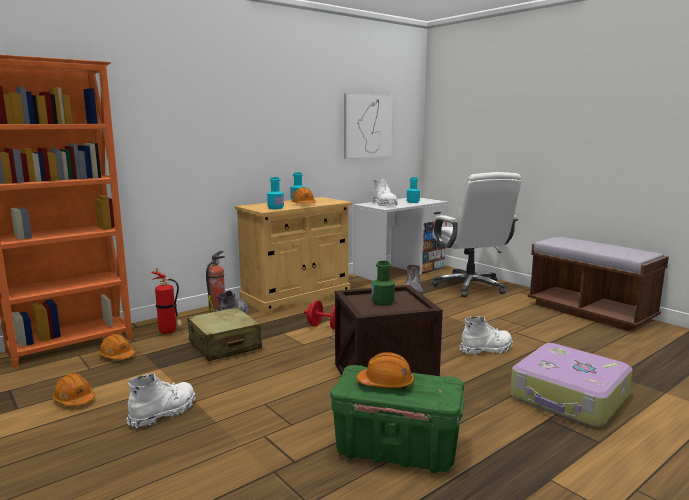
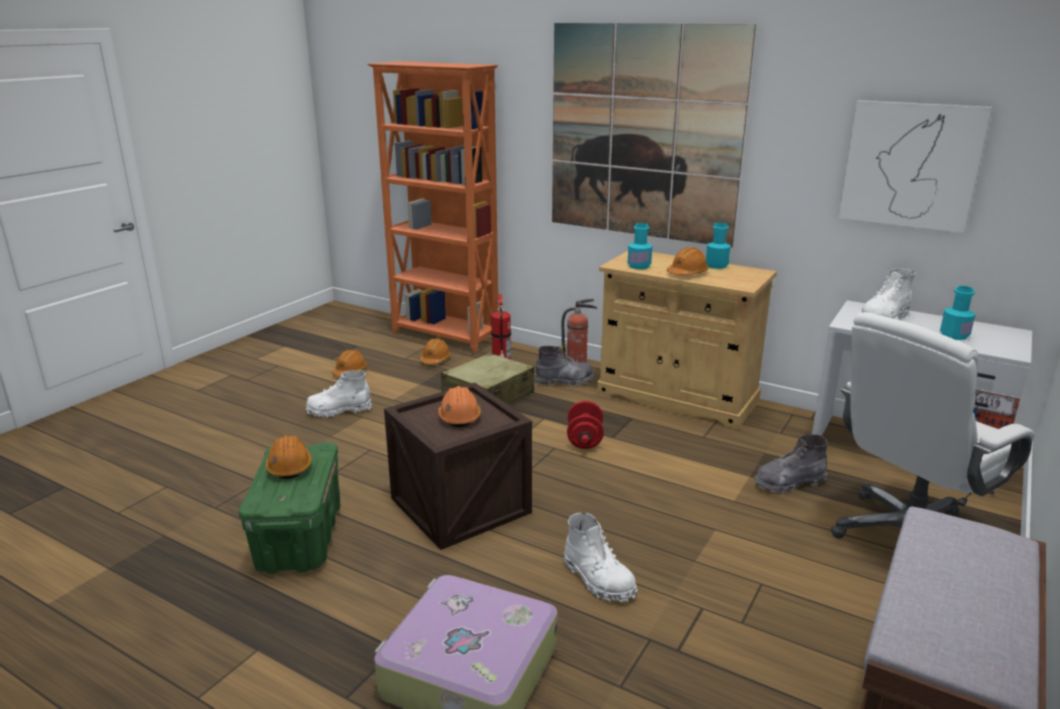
camera: 70 degrees right, 10 degrees up
(164, 413) = (339, 411): white boot -> white boot turned 150 degrees clockwise
(232, 120) = (643, 133): none -> picture
(382, 302) = (459, 416): green bottle -> orange hard hat

